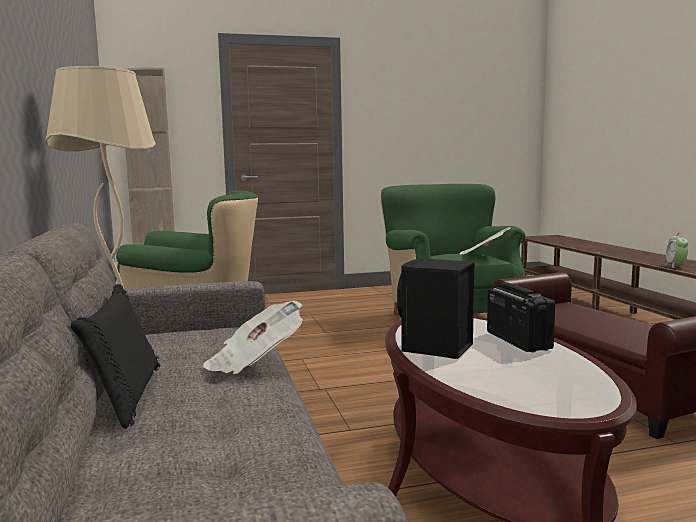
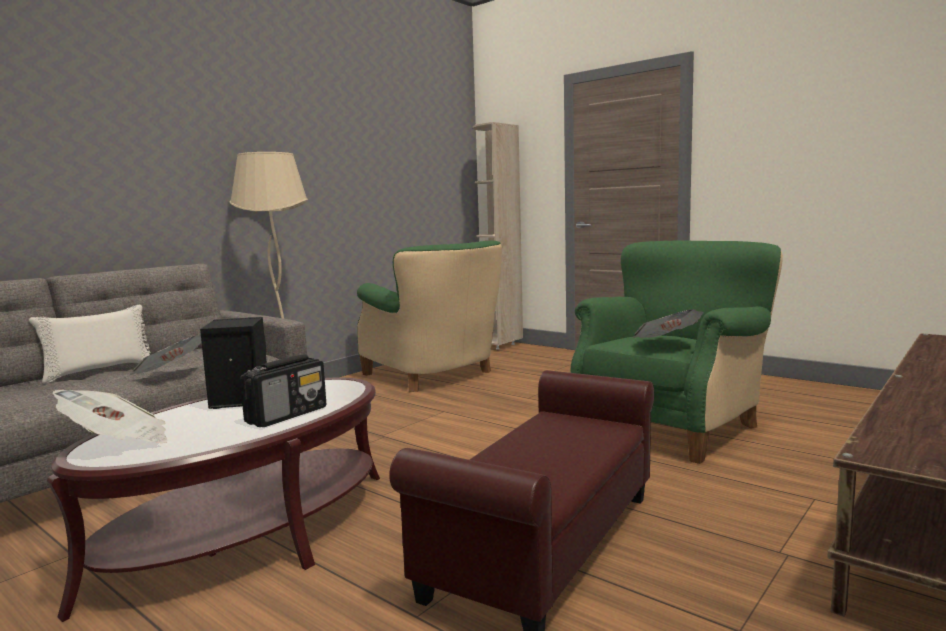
camera: 55 degrees right, 0 degrees up
(126, 396) = (98, 371): black pillow -> white pillow
(538, 396) = (119, 442): none -> newspaper
(675, 266) = (899, 423): alarm clock -> none

